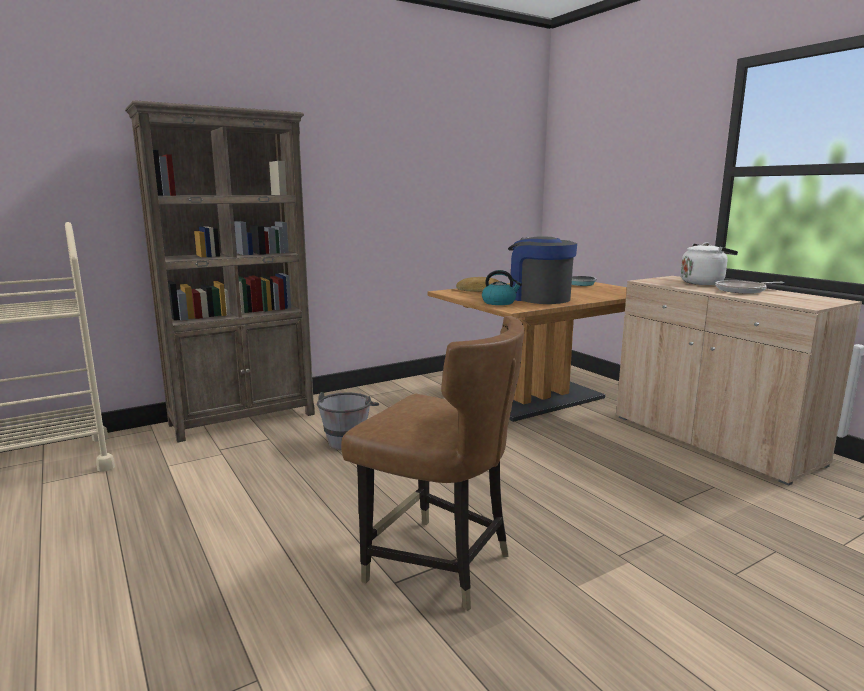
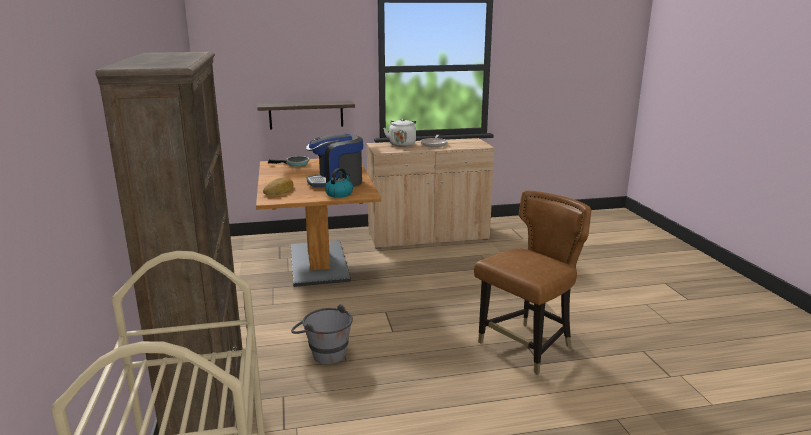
camera: 70 degrees left, 5 degrees up
(629, 231) = (306, 115): none -> shelf

